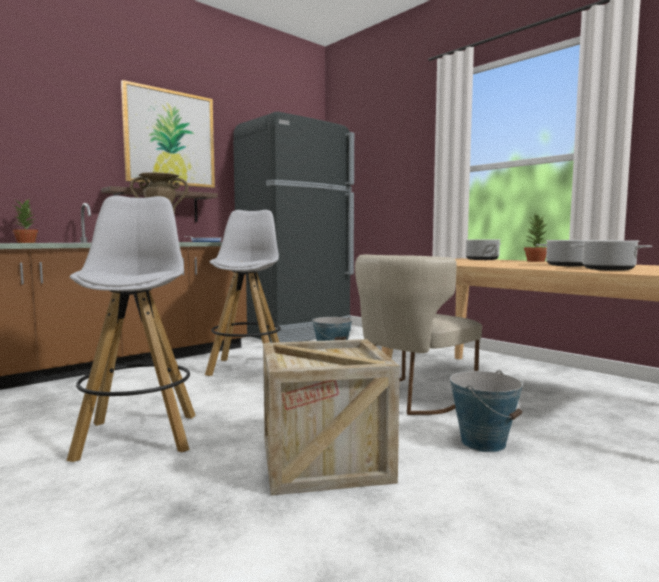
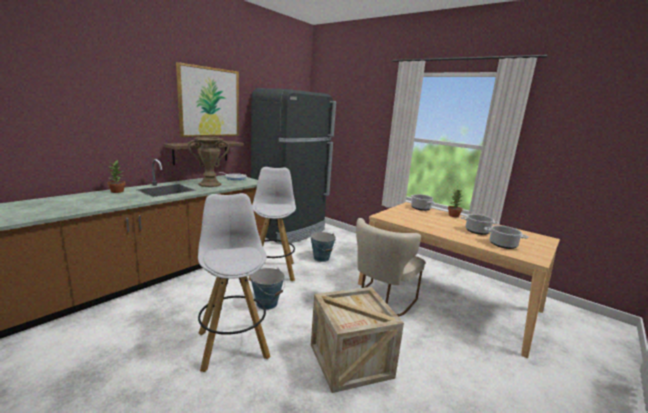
camera: 10 degrees left, 10 degrees up
(483, 442) = (430, 341): bucket -> bucket (267, 303)

